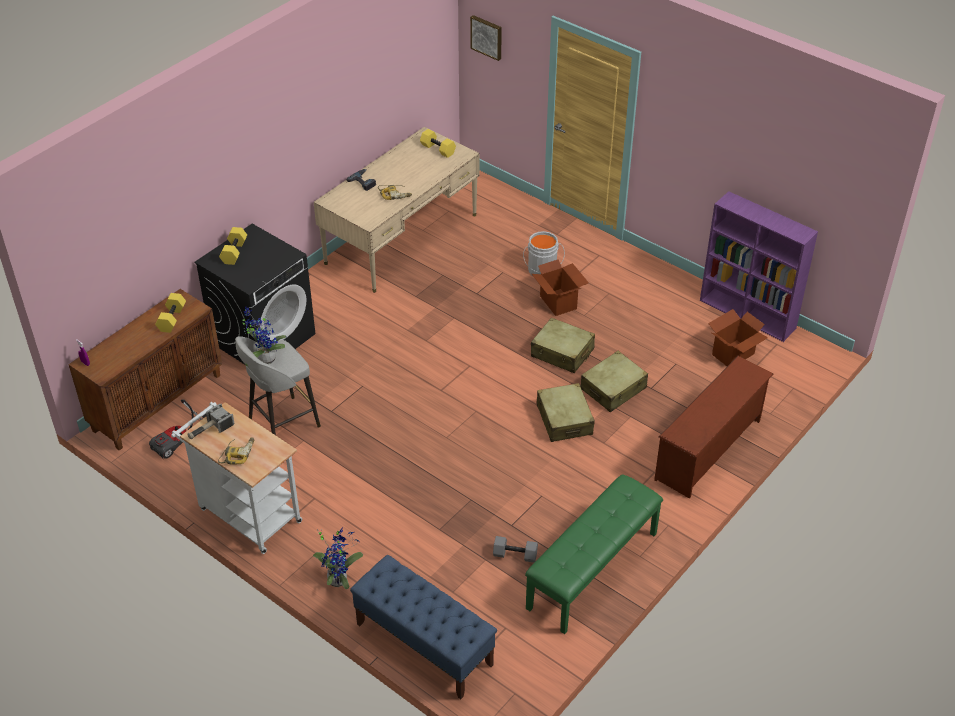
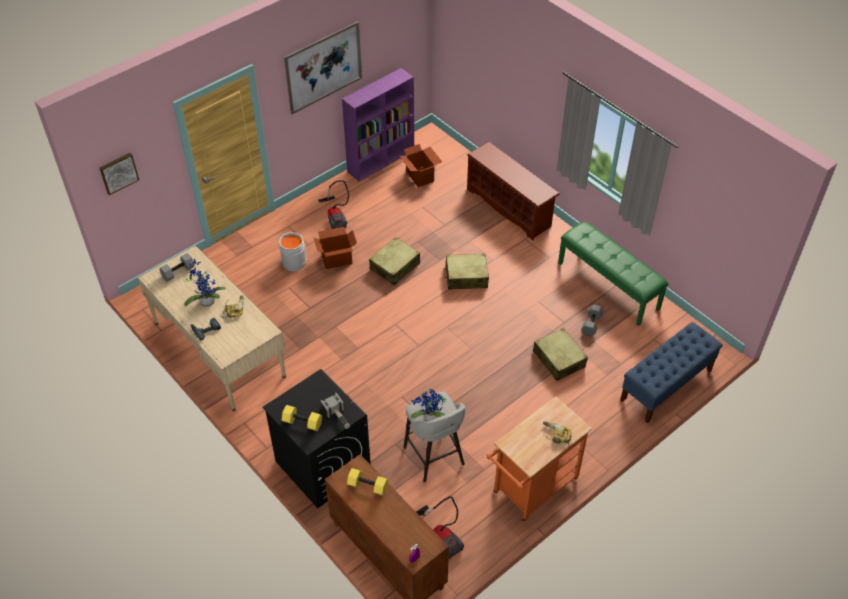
camera: 80 degrees left, 5 degrees up
(209, 430) = (526, 455): hammer -> hammer (338, 417)
(245, 513) = (531, 489): white cart -> orange cart
(339, 578) = (604, 430): potted plant -> potted plant (206, 301)
(437, 149) = (178, 272): yellow dumbbell -> grey dumbbell
(613, 388) = (440, 245): beige suitcase -> beige suitcase (559, 359)
(629, 290) = (336, 217): none -> vacuum cleaner
(720, 134) = (324, 67): none -> picture

